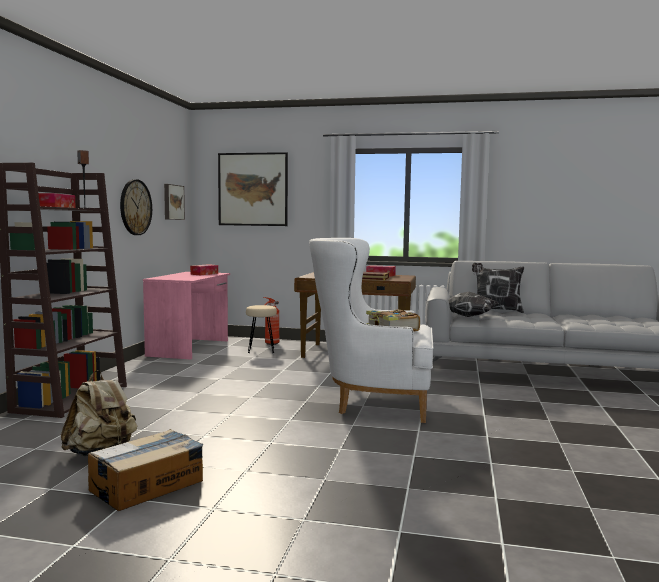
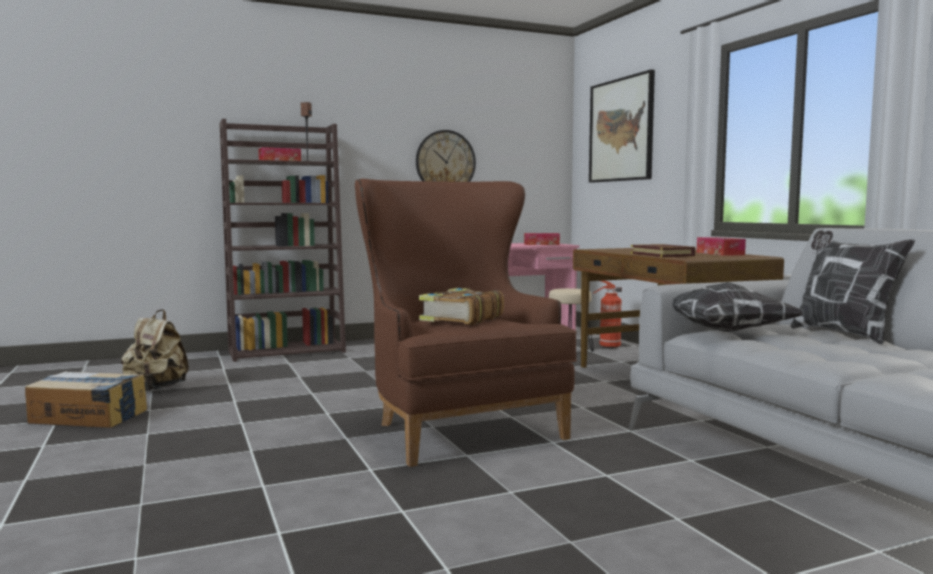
camera: 55 degrees right, 0 degrees up
(172, 202) = (526, 155): picture -> none
(371, 401) = (456, 427): white armchair -> brown armchair

